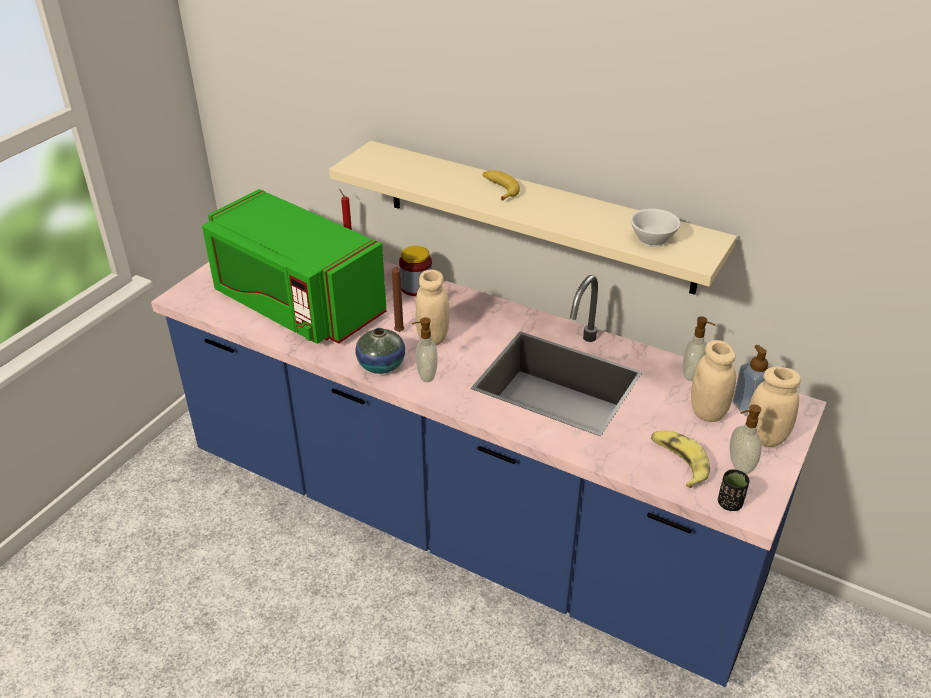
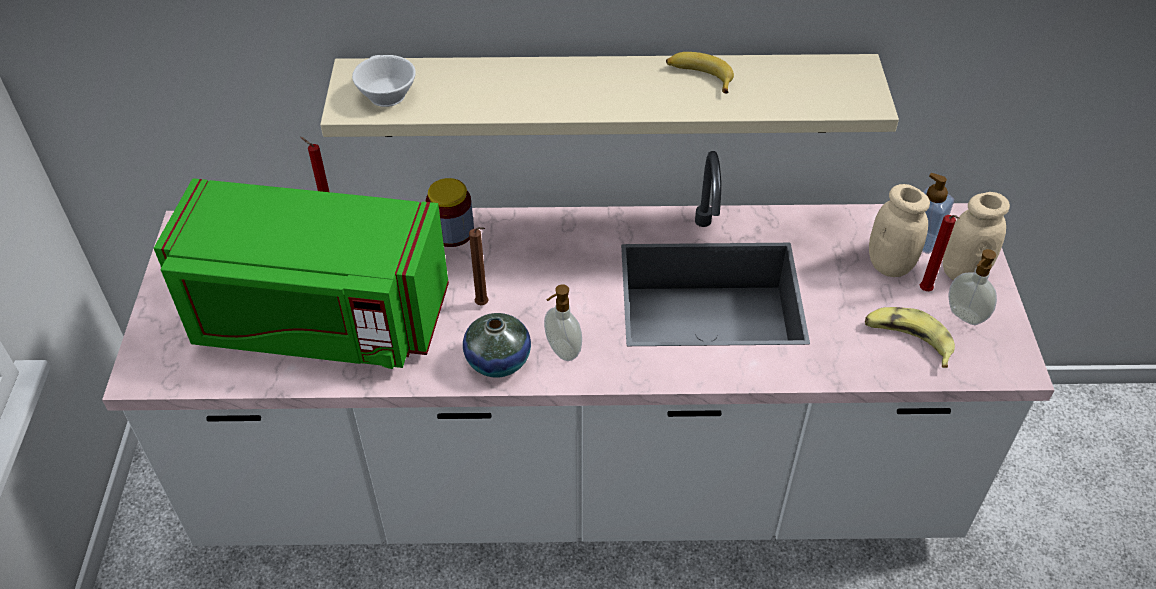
camera: 30 degrees left, 10 degrees up
(433, 337) = (529, 295): beige jar -> none
(465, 522) = (578, 480): blue counter -> white counter
(499, 189) = (569, 81): banana -> banana (699, 77)
(650, 238) = (797, 90): white cup -> white cup (384, 94)
(692, 374) = (841, 224): soap dispenser -> none
(722, 439) = (926, 292): none -> red candle
(729, 503) = (988, 366): black cup -> none

